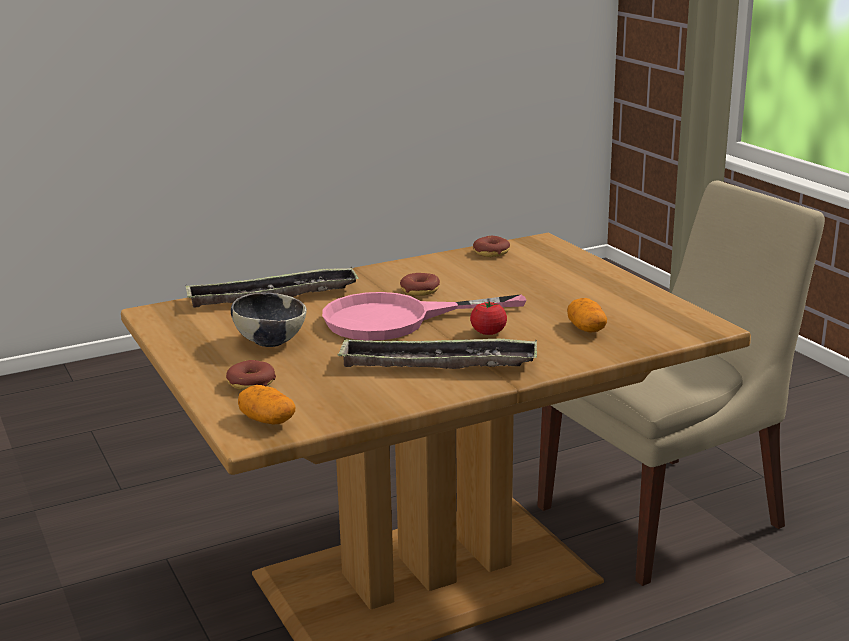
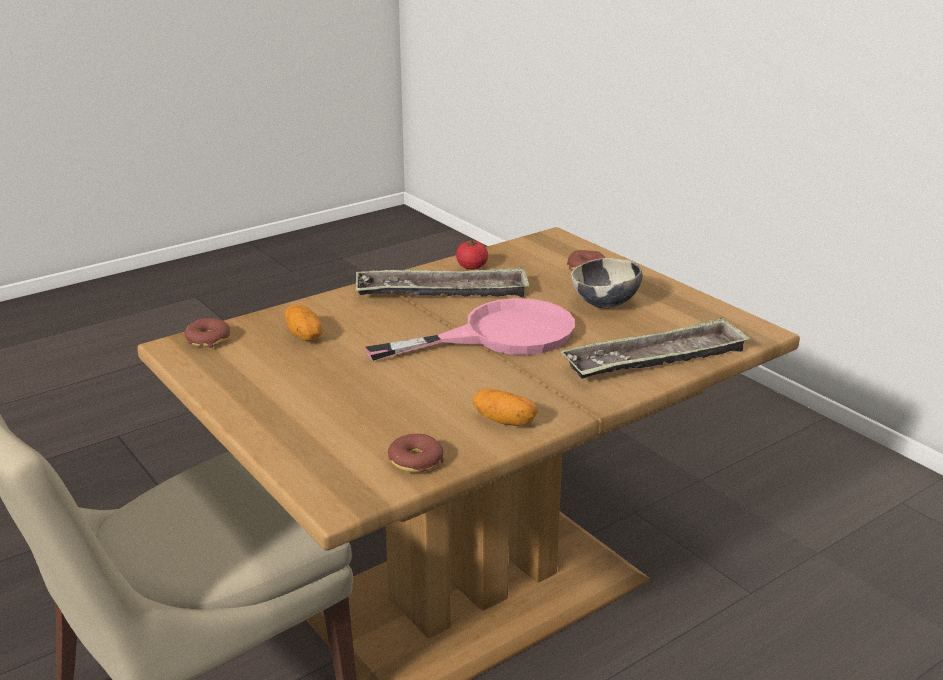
camera: 170 degrees right, 5 degrees up
(267, 420) = (550, 245): potato -> potato (504, 421)
(419, 291) = (491, 377): donut -> donut (208, 340)
(488, 332) = (402, 326): tomato -> tomato (472, 267)

